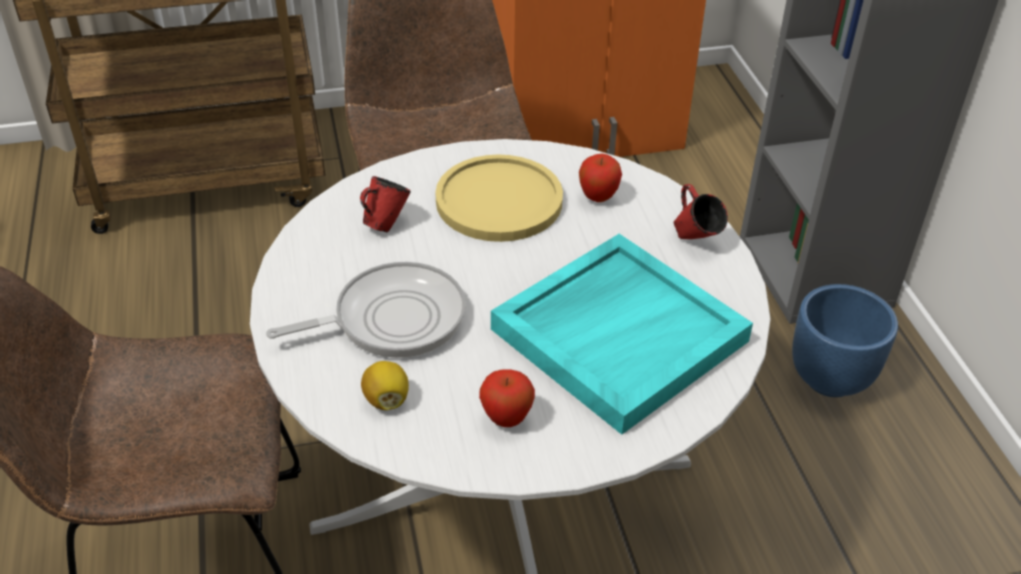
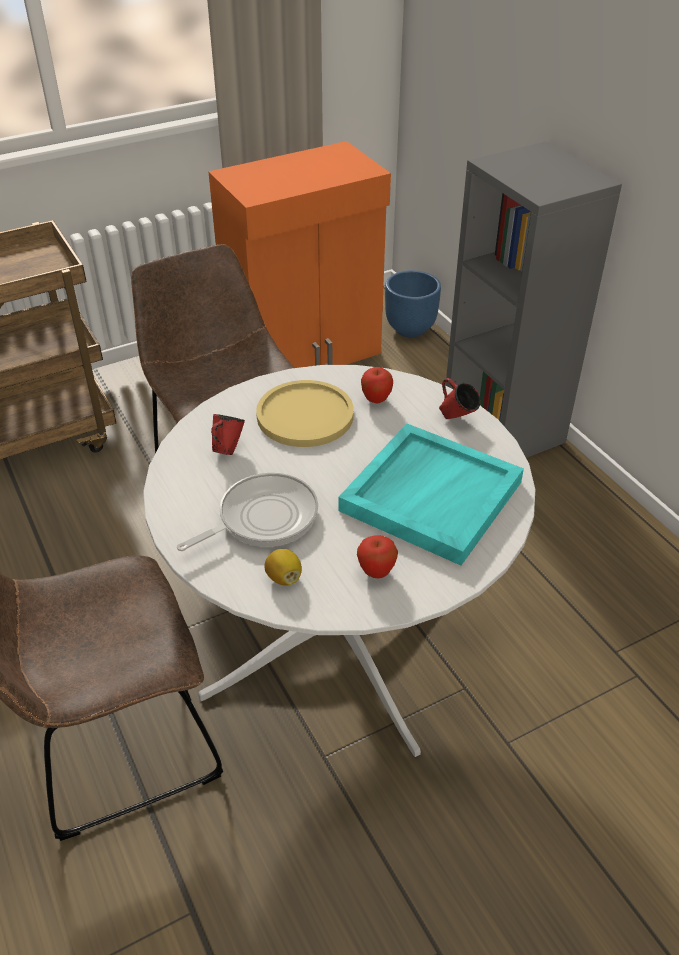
camera: 15 degrees left, 0 degrees up
(831, 379) = (539, 502): blue planter -> blue planter (411, 329)

